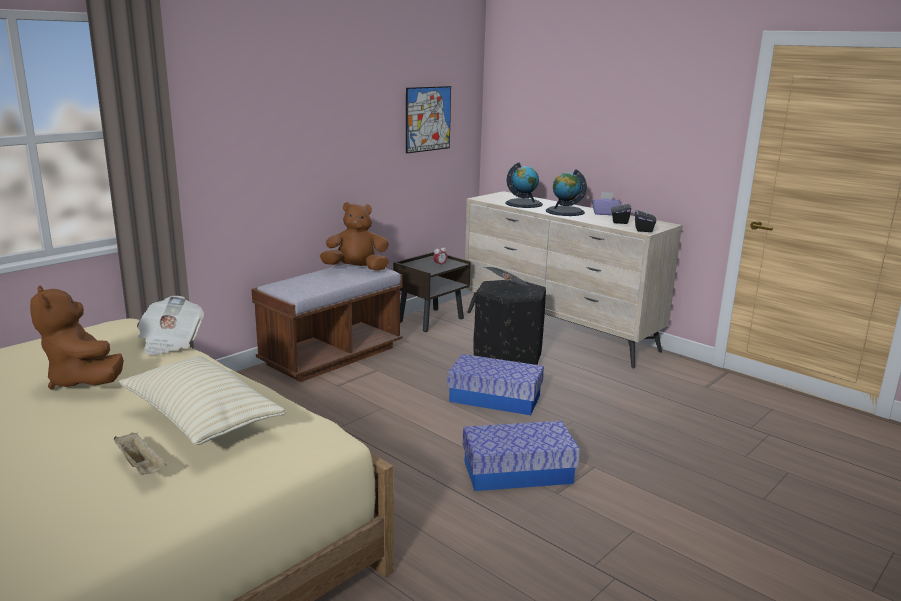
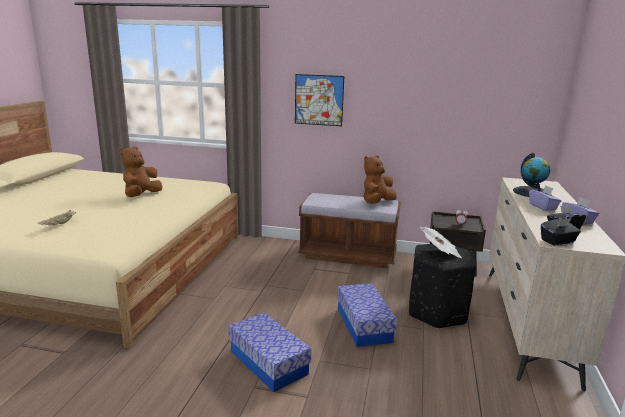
camera: 60 degrees right, 0 degrees up
(170, 342) = (194, 195): newspaper -> none
(201, 419) = (108, 221): beige pillow -> none
(356, 269) = (377, 203): brown plush toy -> brown plush toy turned 105 degrees counterclockwise
(428, 119) = (489, 104): picture -> picture (319, 100)
(564, 211) = (543, 207): globe -> purple tissue box

